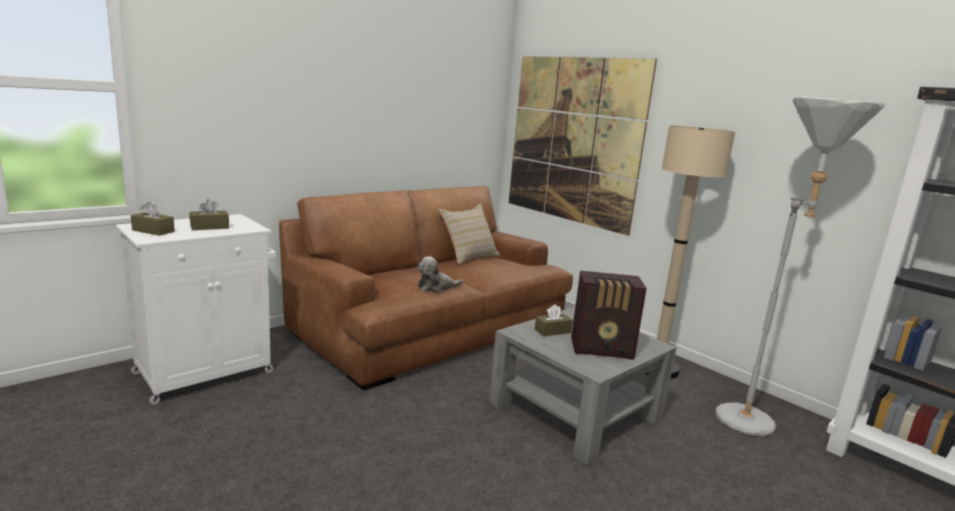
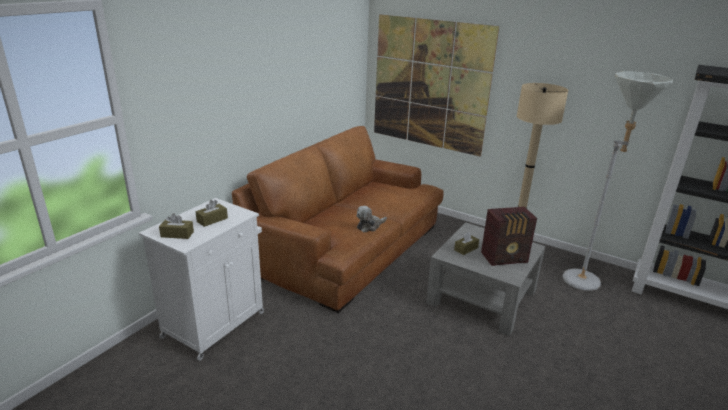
camera: 15 degrees left, 10 degrees up
(468, 256) = (366, 188): beige pillow -> none

